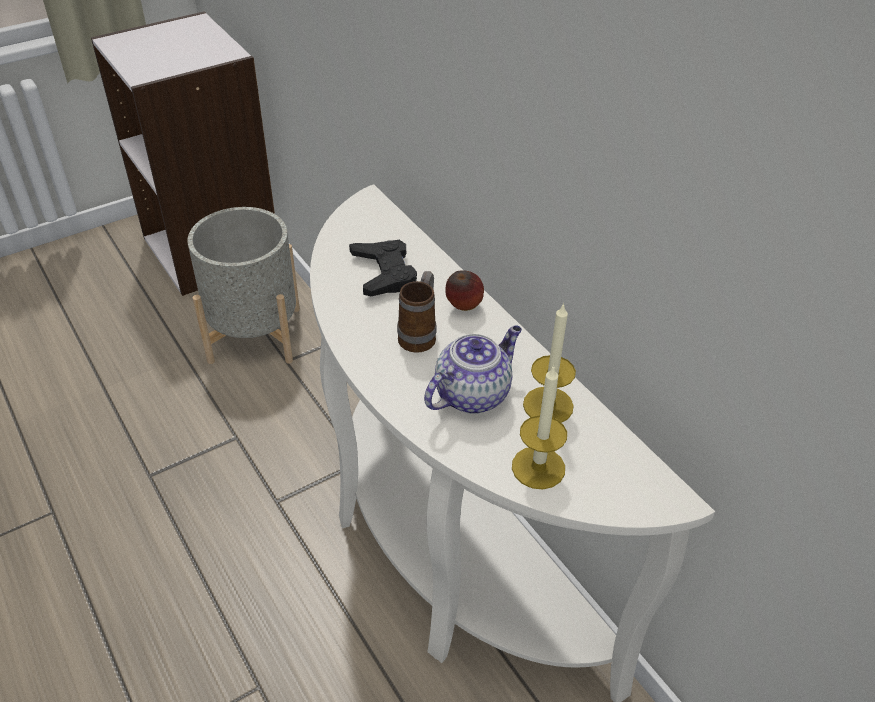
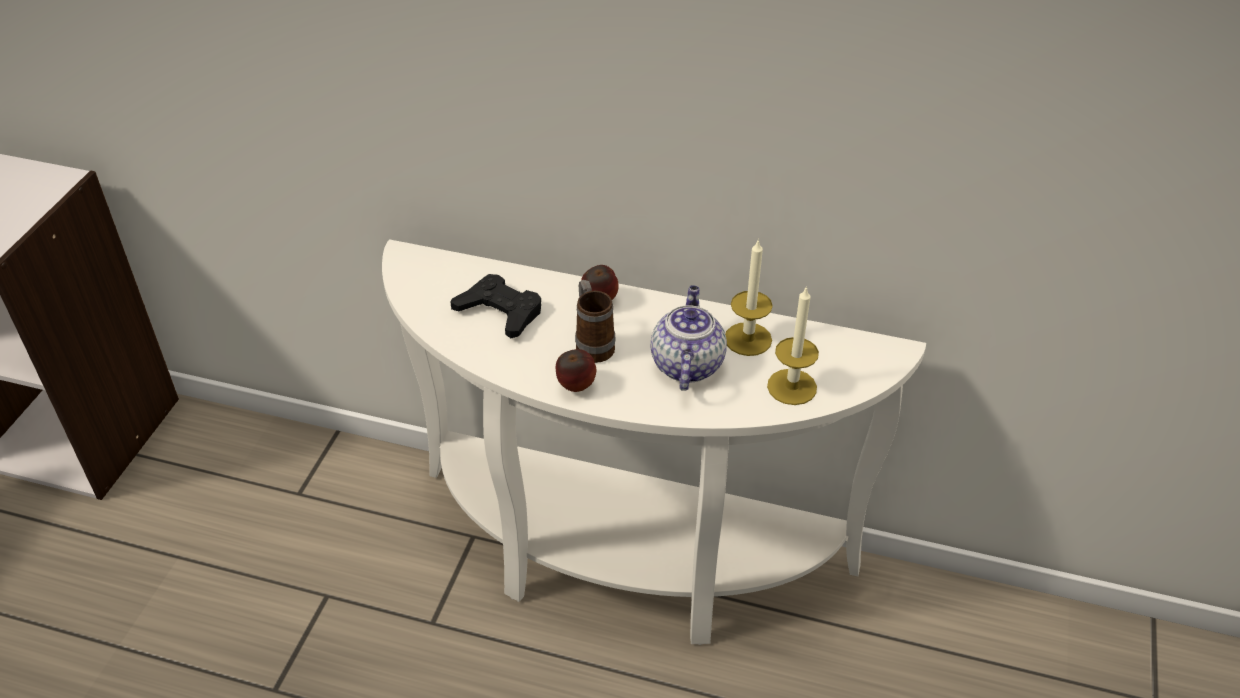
camera: 40 degrees left, 0 degrees up
(255, 334) = (235, 489): grey planter -> none
(368, 359) = (575, 387): none -> apple

